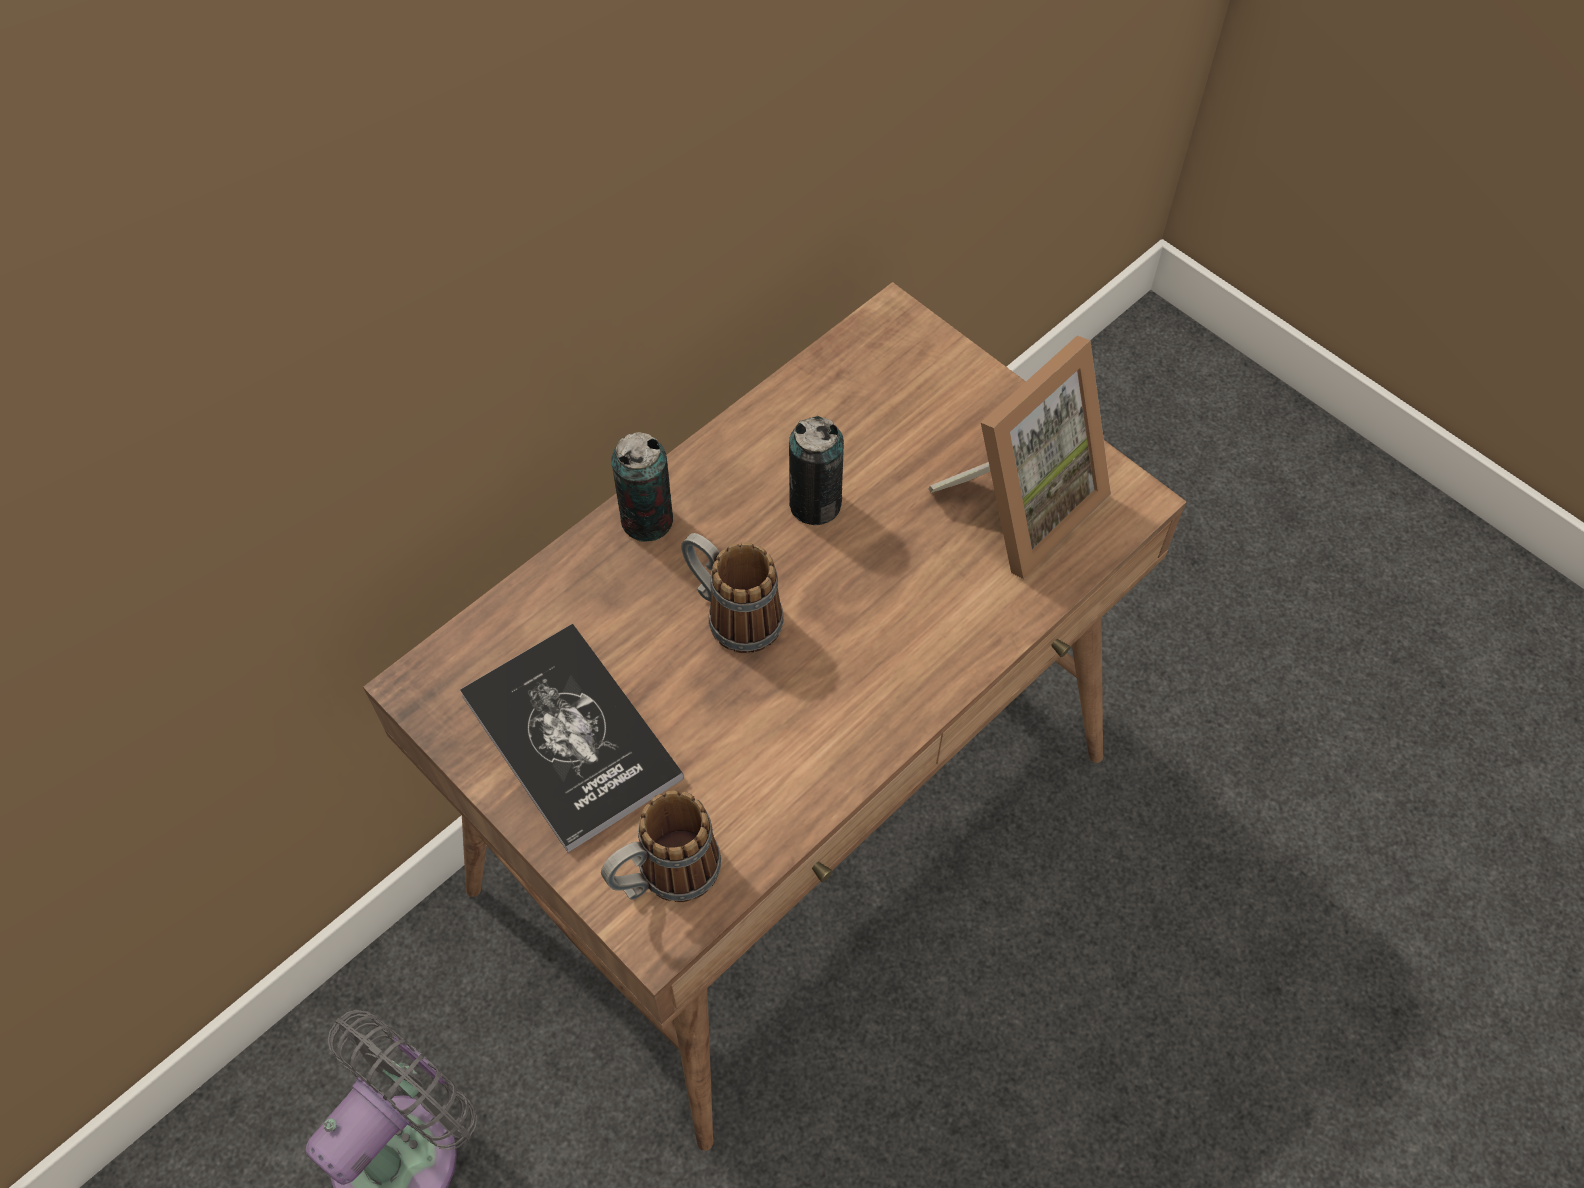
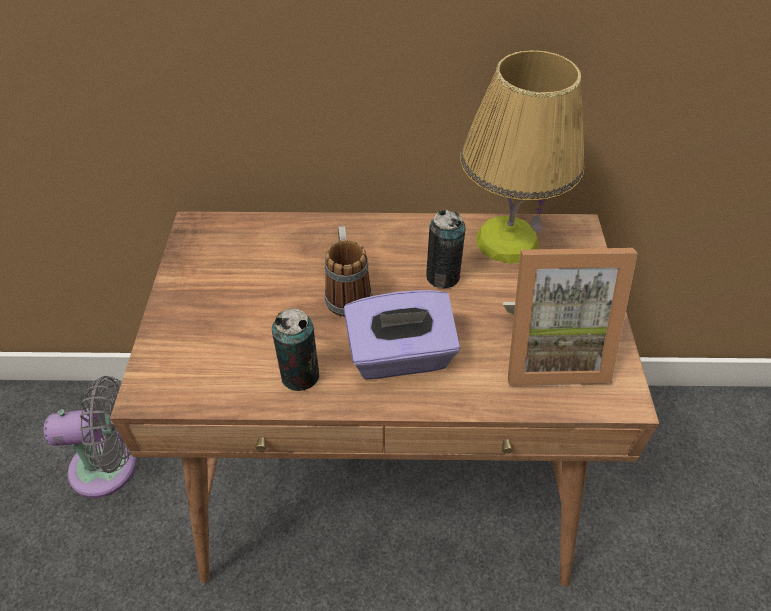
camera: 45 degrees right, 10 degrees down
(571, 737) = (220, 287): book -> none
(647, 520) = (359, 231): can -> can (300, 375)
(664, 876) = (179, 373): mug -> none
(833, 398) = (506, 241): none -> table lamp
(881, 641) = (400, 356): none -> purple tissue box

